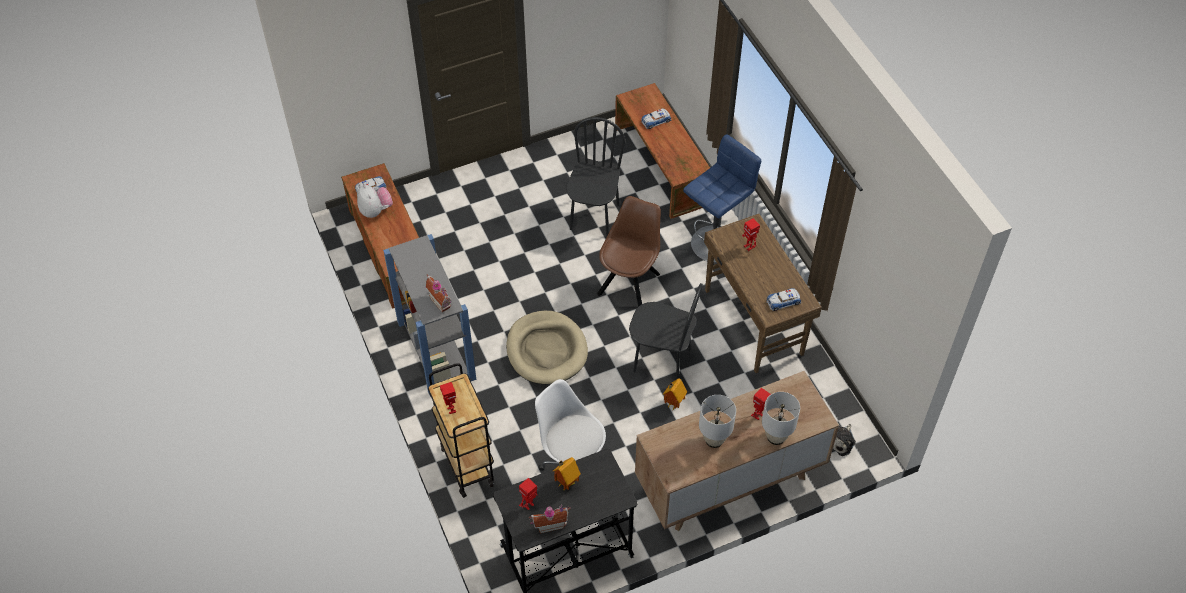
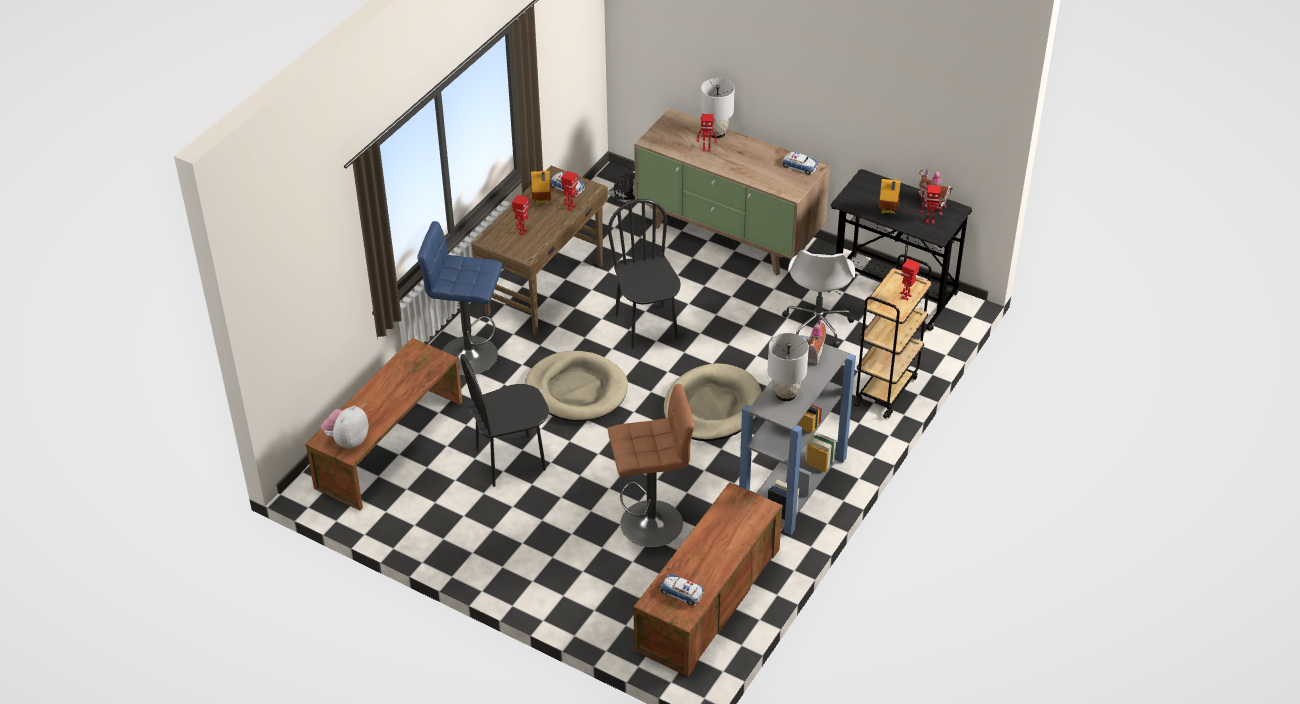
camera: 125 degrees left, 10 degrees down
(375, 211) = (708, 568): plush toy -> plush toy (347, 440)
(474, 257) = (652, 524): none -> brown stool
(629, 284) = (576, 390): brown chair -> beige dog bed
(656, 120) = (369, 413): toy car -> toy car (799, 166)
(673, 403) = (686, 299): toy house -> toy house (542, 203)
(714, 440) = (755, 161): white table lamp -> white table lamp (786, 394)
(755, 290) = (570, 207): none -> toy robot

